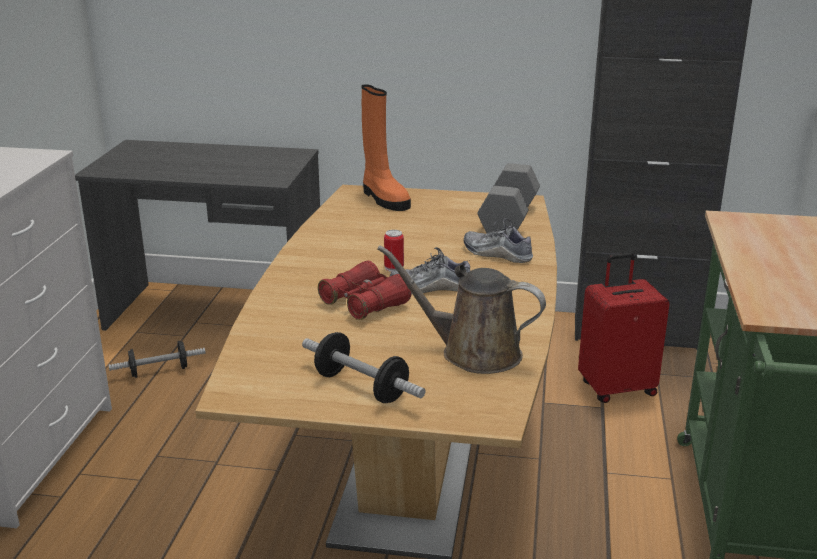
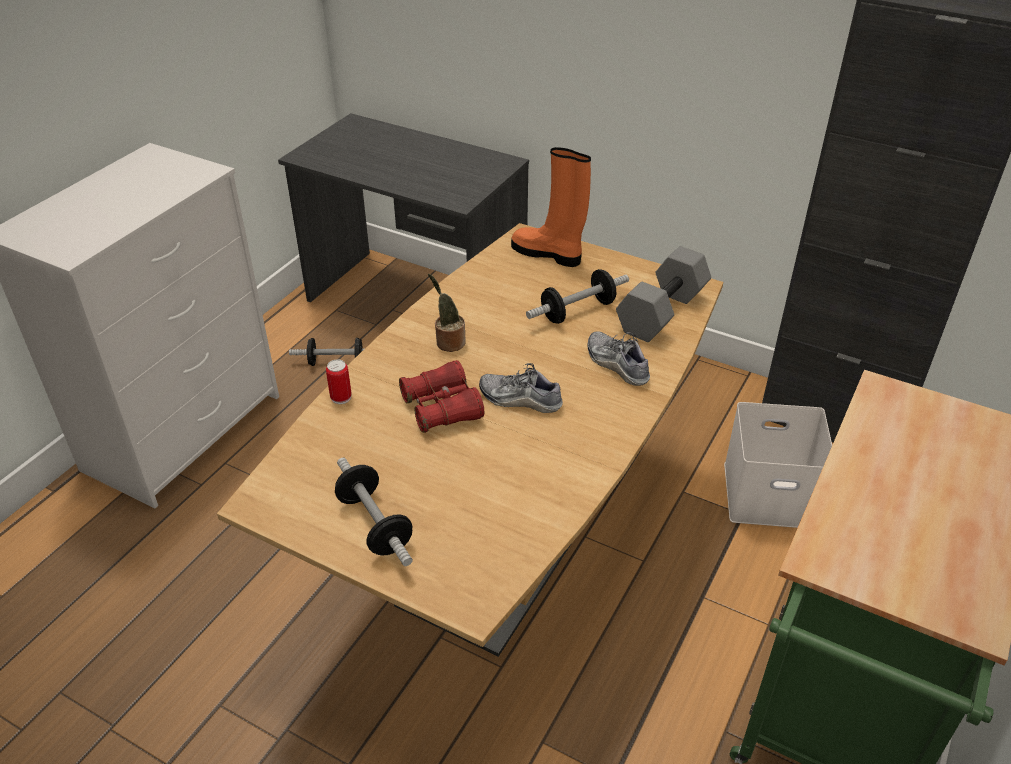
camera: 20 degrees right, 15 degrees up
(337, 263) = (448, 342): none -> potted plant
(384, 199) = (548, 254): orange boot -> orange boot turned 135 degrees clockwise
(394, 268) = (499, 362): can -> can (341, 397)
(437, 228) = (577, 311): none -> dumbbell
(473, 352) = (506, 506): brown watering can -> none
(616, 388) = (771, 493): red suitcase -> white storage box

